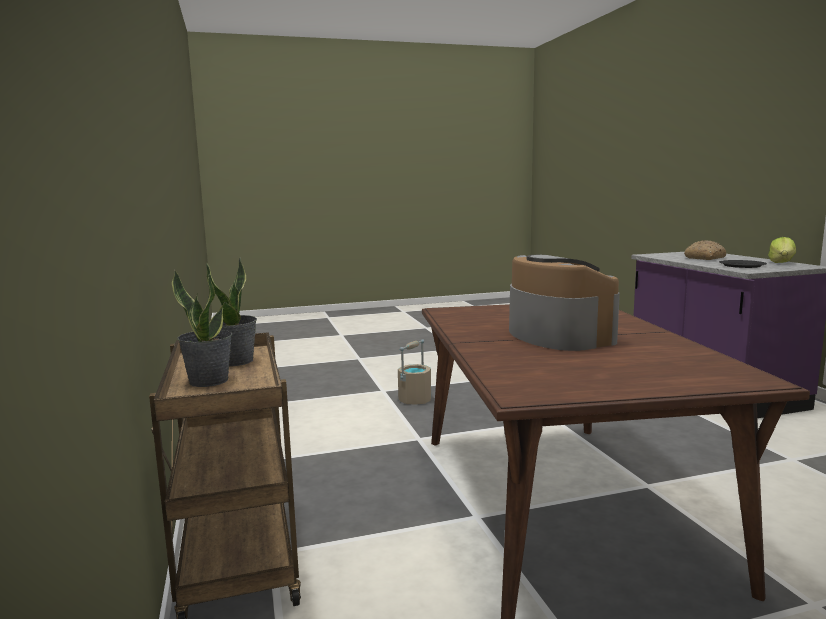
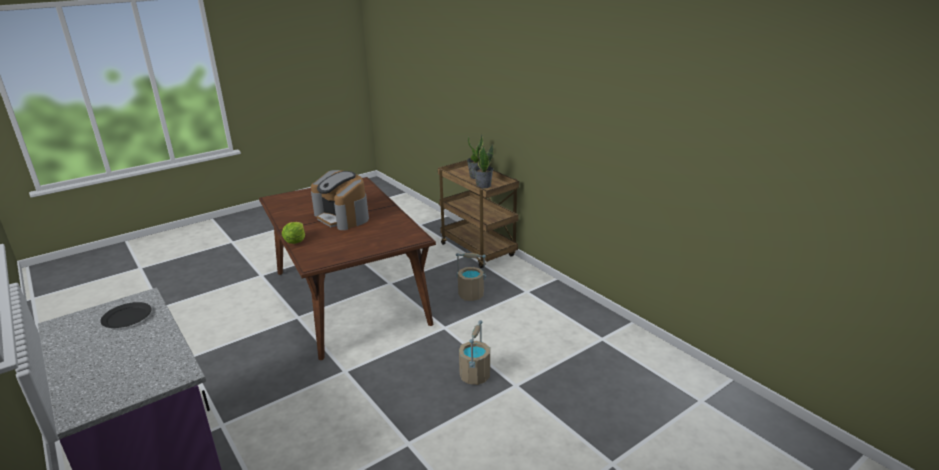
camera: 160 degrees right, 15 degrees up
(347, 470) = (471, 295): none -> beige bucket
(704, 258) = (125, 357): bread -> none
(781, 262) = (64, 338): lettuce -> lettuce (295, 241)

